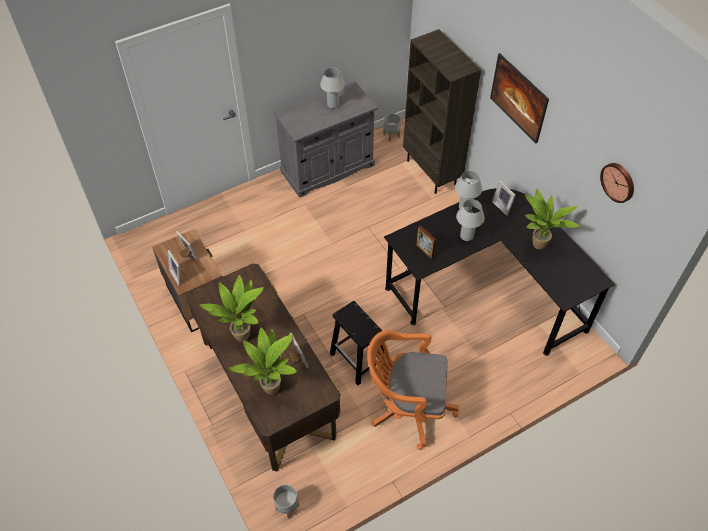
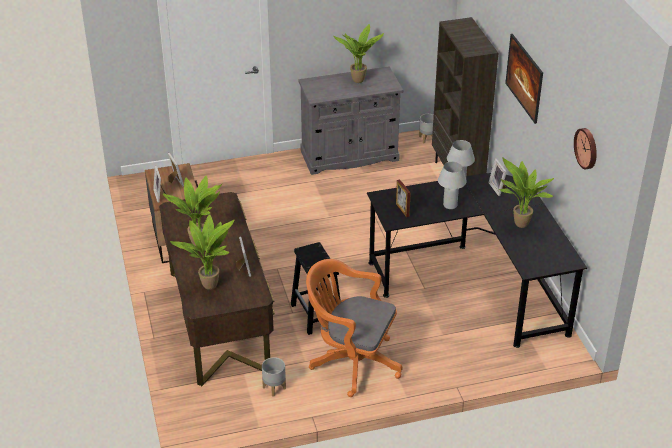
camera: 15 degrees right, 15 degrees down
(287, 507) = (200, 415): grey planter -> grey planter (274, 388)
(333, 105) = (359, 81): white table lamp -> potted plant

